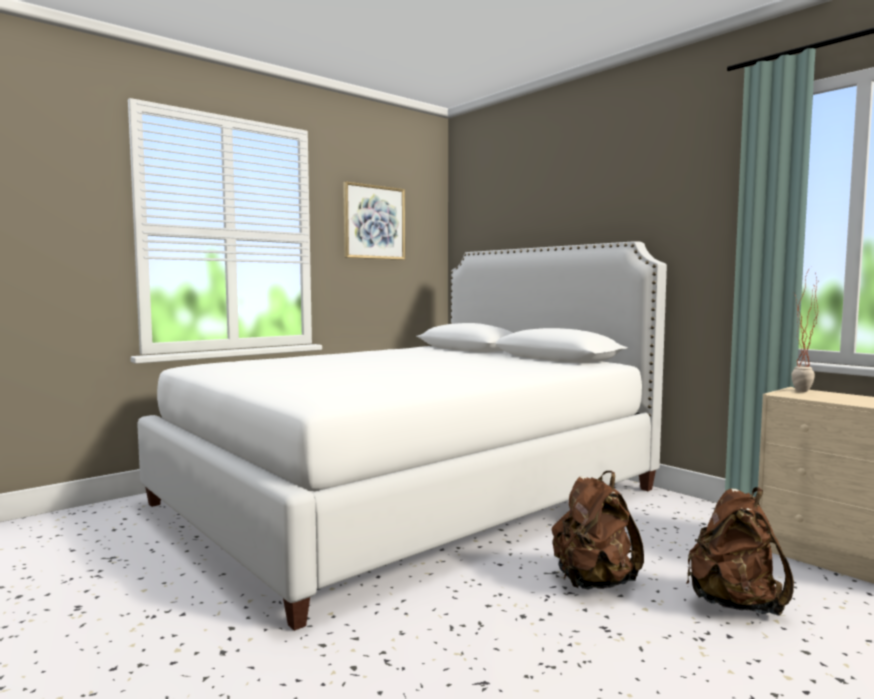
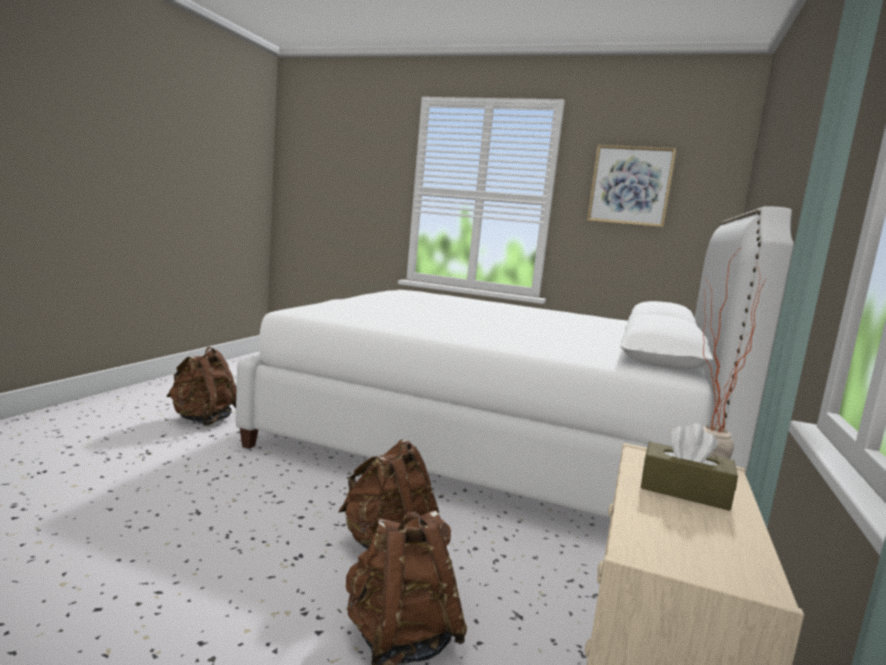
camera: 60 degrees right, 5 degrees up
(142, 654) = (203, 420): none -> brown backpack
(837, 397) = (684, 491): none -> brown tissue box

